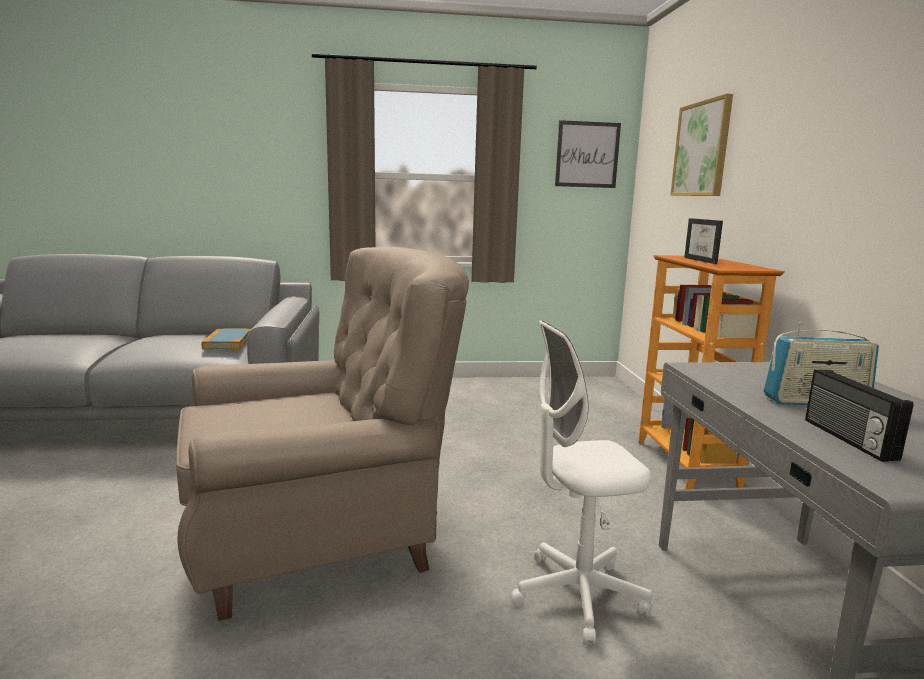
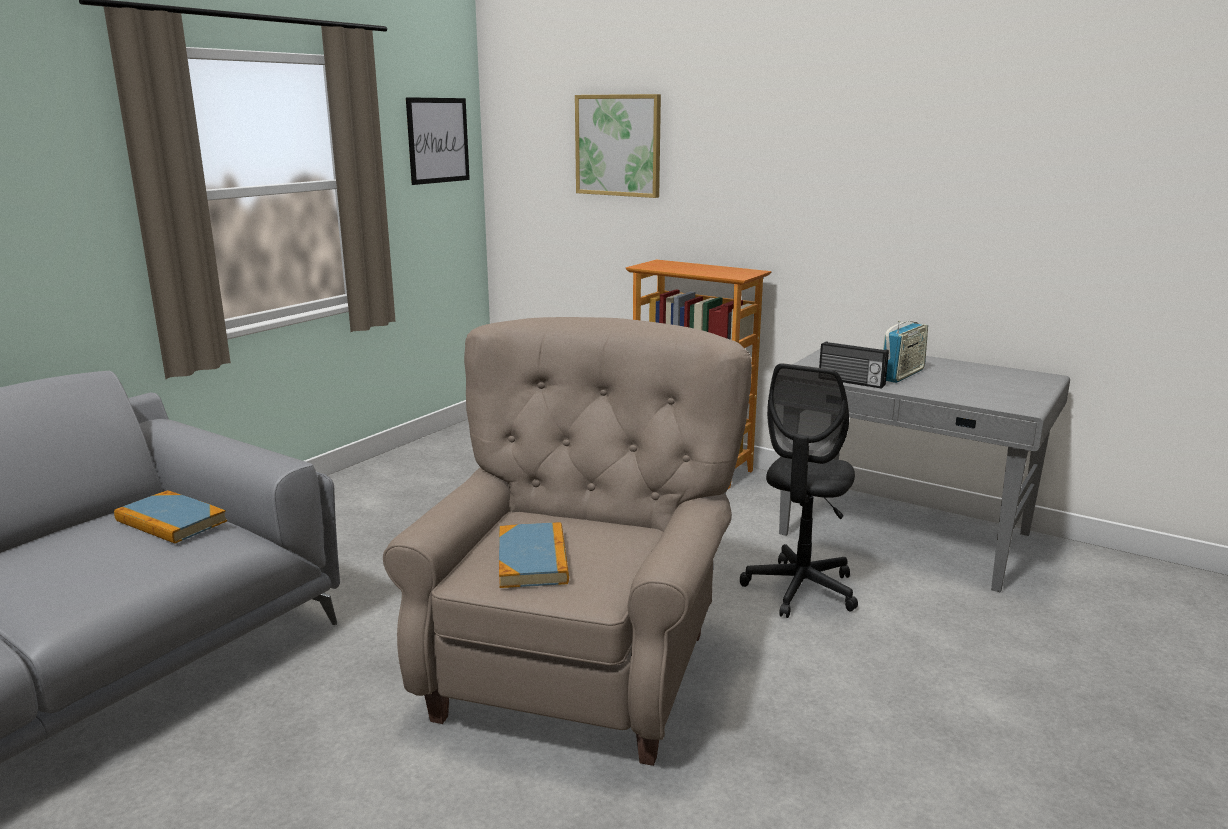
camera: 50 degrees left, 5 degrees up
(249, 413) = (533, 559): none -> book
(578, 595) = (800, 590): white office chair -> black office chair
(705, 261) = (691, 269): picture frame -> none
(847, 439) = (963, 392): radio -> radio (851, 382)

